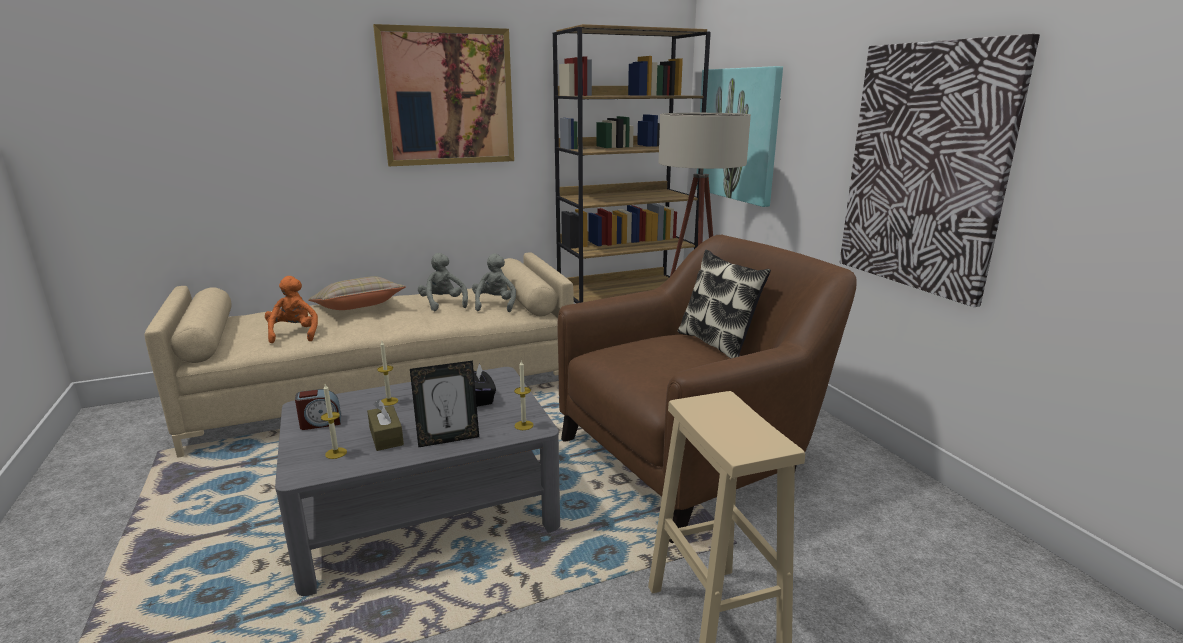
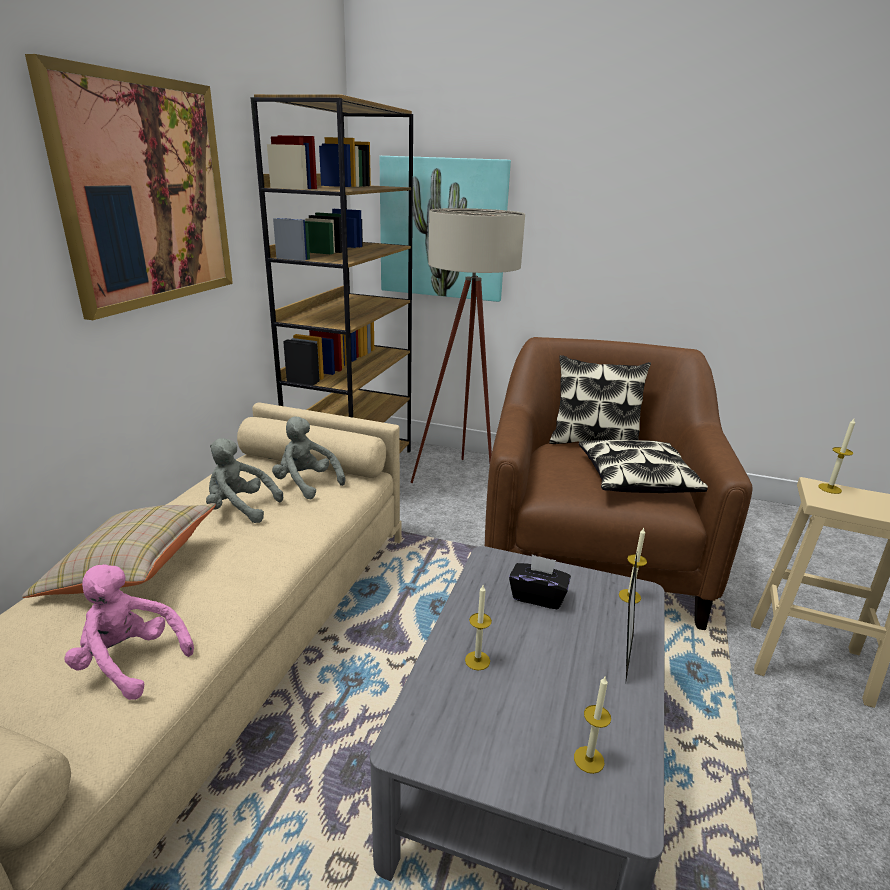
camera: 50 degrees left, 5 degrees up
(294, 334) = (129, 661): orange plush toy -> pink plush toy
(320, 423) = (482, 744): alarm clock -> none
(386, 436) = (577, 699): brown tissue box -> none
(677, 370) = (636, 479): none -> pillow
(727, 404) = (829, 488): none -> candle
(924, 169) = (690, 256): picture -> none

